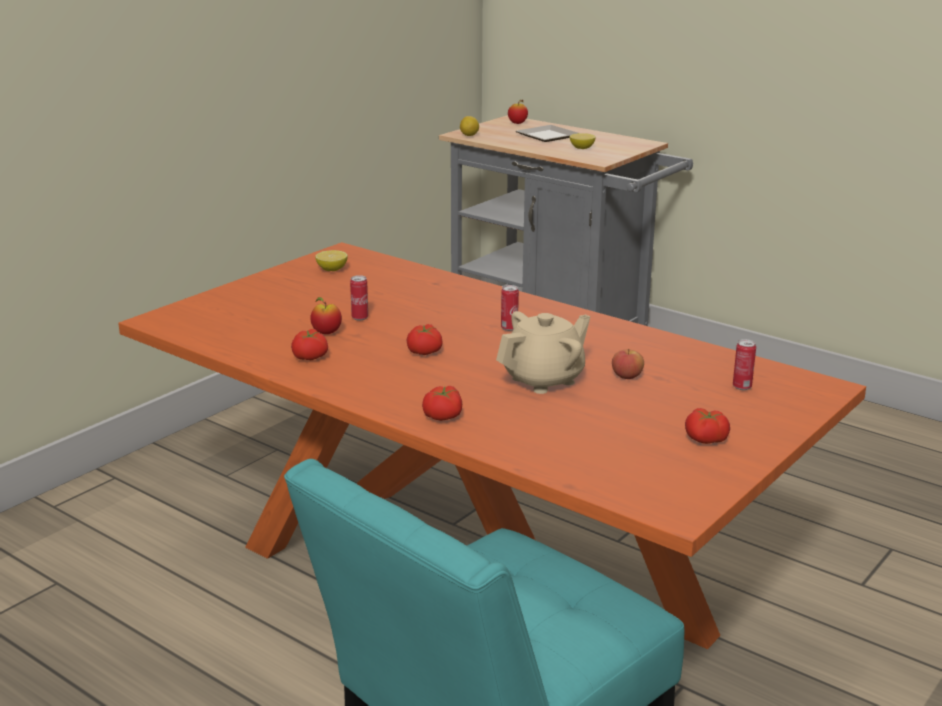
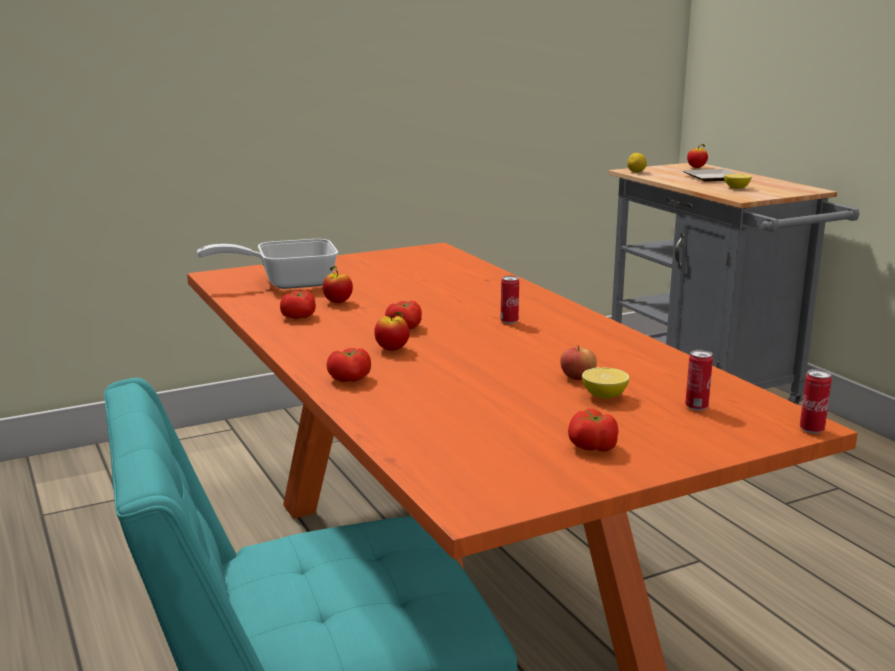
camera: 25 degrees right, 5 degrees down
(245, 318) = (286, 283): none -> frying pan
(332, 270) = (407, 259): lemon -> lemon (604, 396)
(360, 318) = (382, 295): can -> can (811, 429)
(442, 377) = (392, 349): none -> apple
(544, 380) = (487, 366): beige teapot -> none

